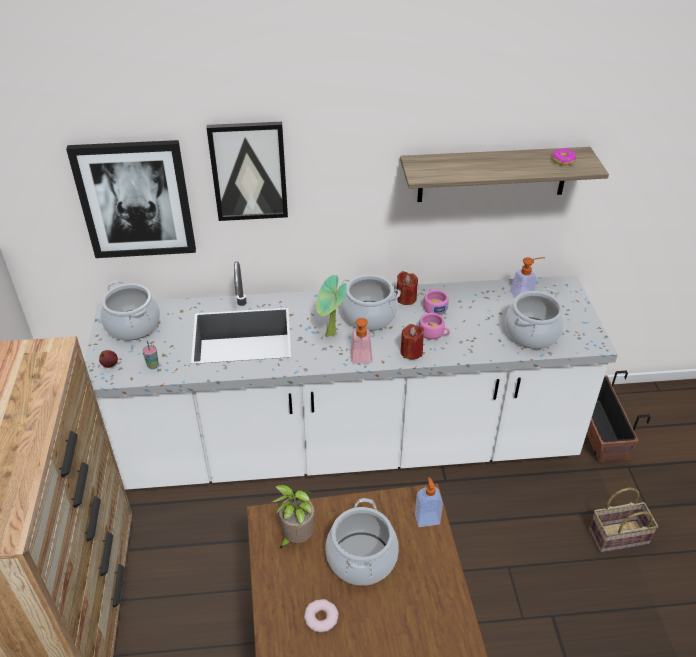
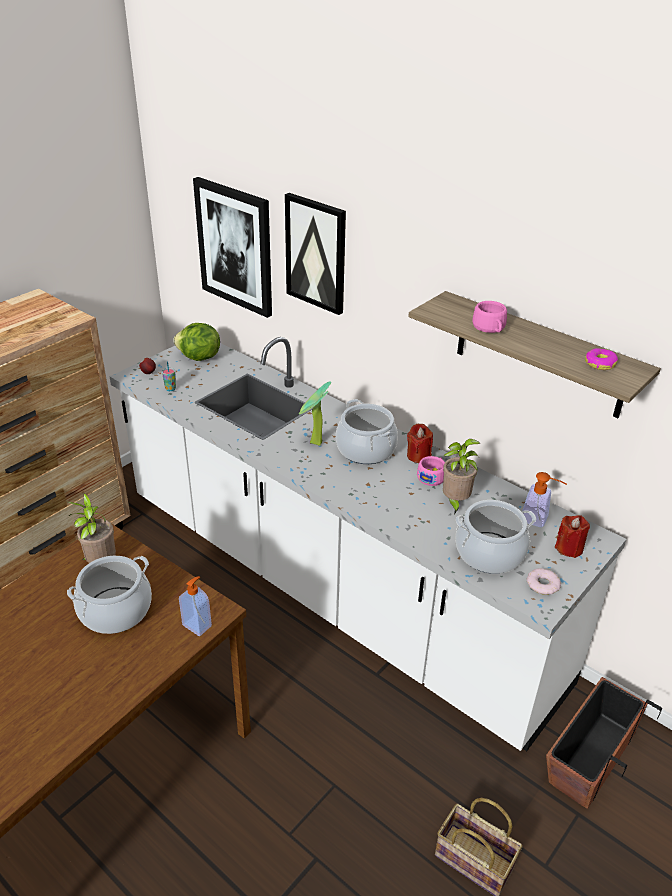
camera: 45 degrees right, 5 degrees down
(133, 325) = (199, 358): cooking pot -> lettuce
(321, 617) = (35, 622): donut -> donut (542, 584)
(361, 360) = (307, 475): soap dispenser -> none
(411, 352) = (356, 495): red candle -> red candle (569, 548)
(434, 333) = (398, 495): pink cup -> pink cup (490, 328)
(470, 315) = (455, 502): none -> potted plant

